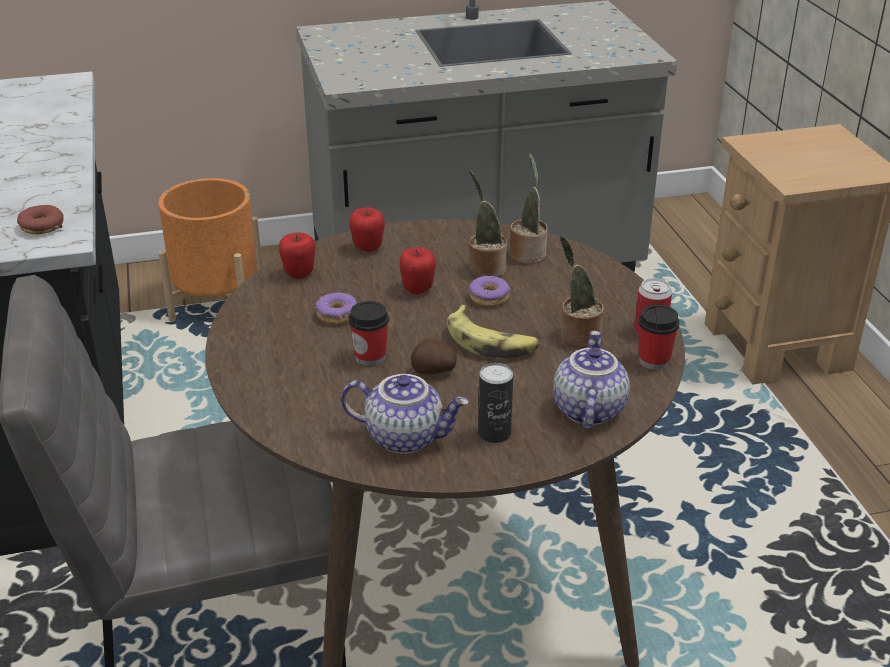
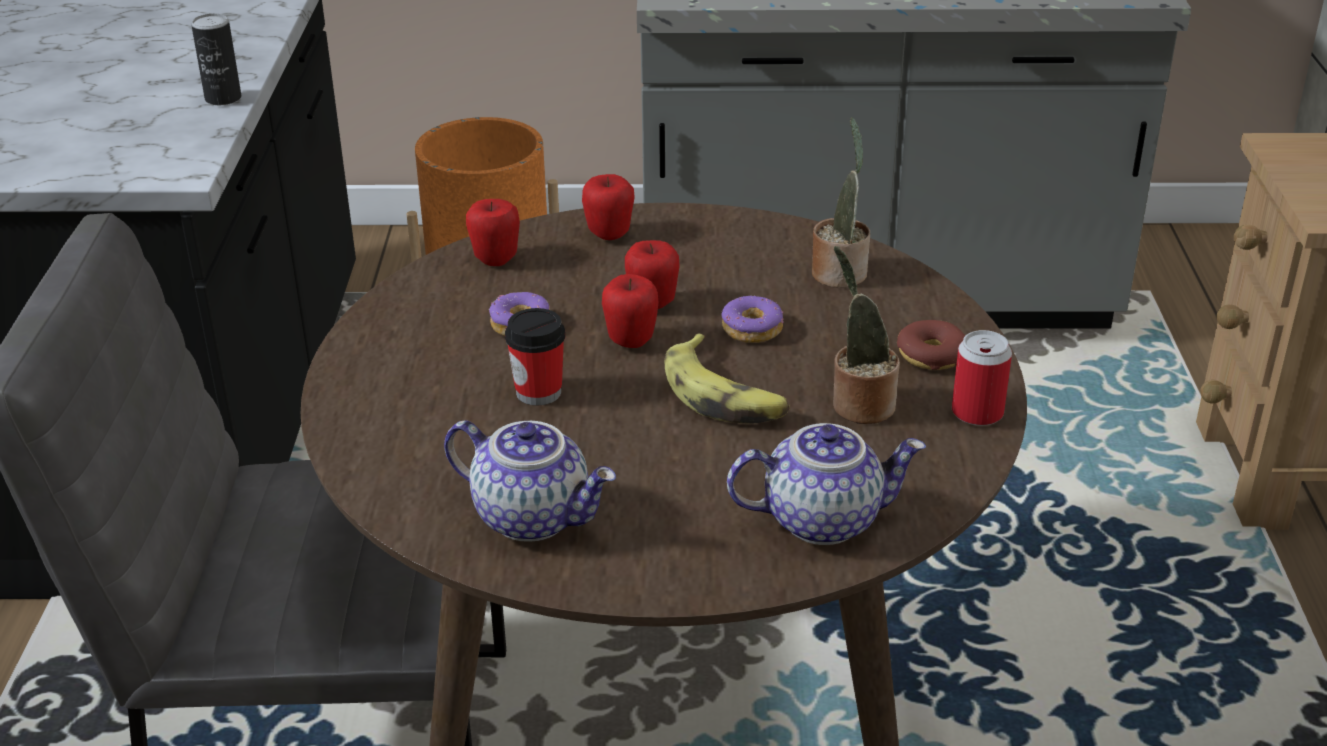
camera: 15 degrees right, 0 degrees up
(42, 226) = (161, 150): donut -> donut (931, 355)
(415, 316) = (630, 341): none -> apple
(433, 371) = (619, 426): potato -> none
(485, 268) = (766, 286): potted plant -> none
(494, 433) = (666, 532): can -> can (223, 98)
(587, 409) = (823, 518): teapot -> teapot turned 60 degrees clockwise
(654, 360) = (962, 459): cup -> none

